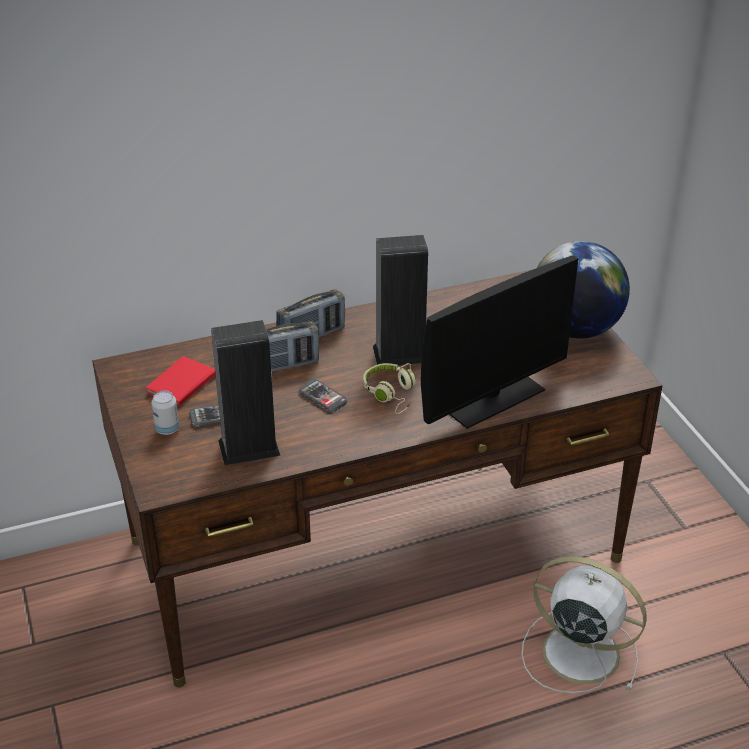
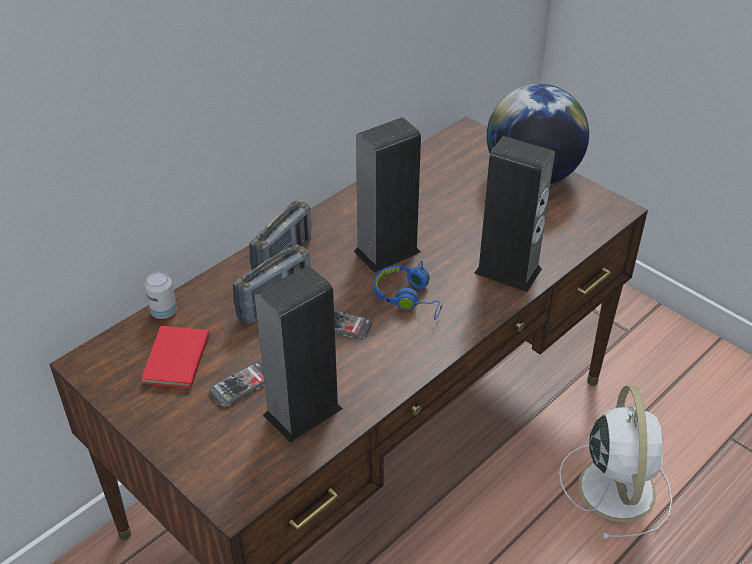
camera: 25 degrees left, 5 degrees up
(167, 429) = (195, 421): can -> can (164, 312)
(391, 394) = (409, 298): beige headphones -> blue headphones
(491, 397) = (507, 271): monitor -> speaker
(577, 652) = (615, 486): white fan -> white fan turned 90 degrees clockwise

